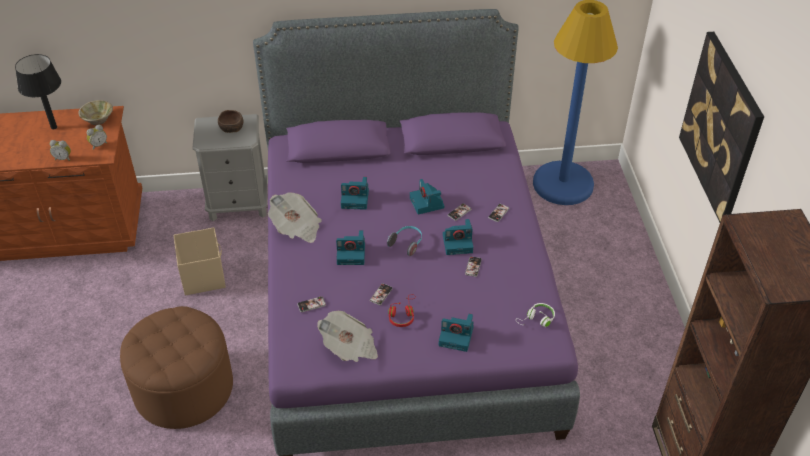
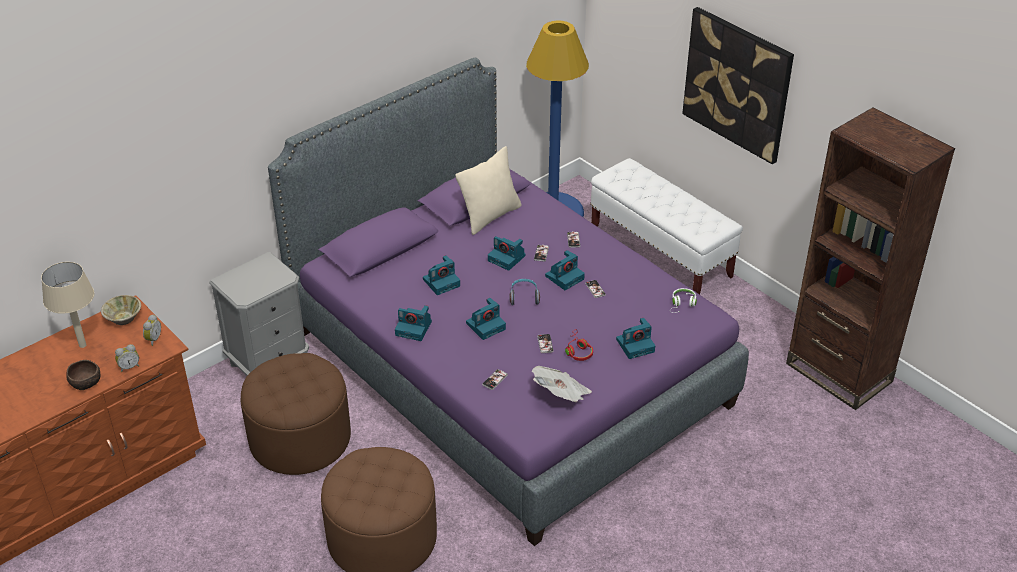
camera: 35 degrees left, 5 degrees down
(54, 127) = (82, 345): black table lamp -> beige table lamp
(203, 276) = (300, 438): beige storage box -> brown ottoman
(232, 128) = (258, 273): brown bowl -> brown bowl (86, 382)
(296, 228) = (414, 328): newspaper -> camera
(450, 160) = (490, 216): none -> beige pillow
(626, 263) = (660, 253): none -> white bench

